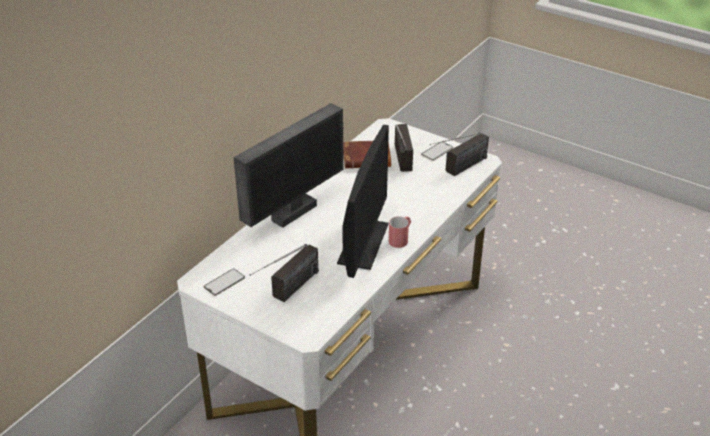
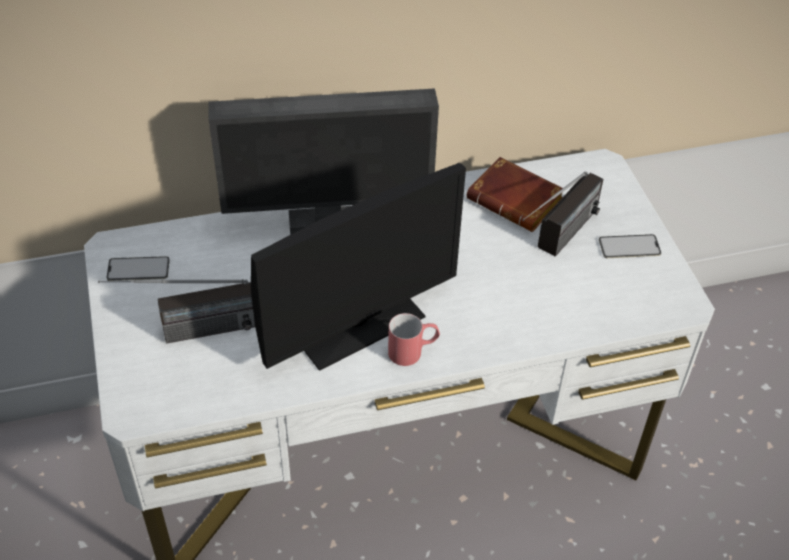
camera: 40 degrees right, 10 degrees up
(458, 170) = (624, 295): radio -> none

